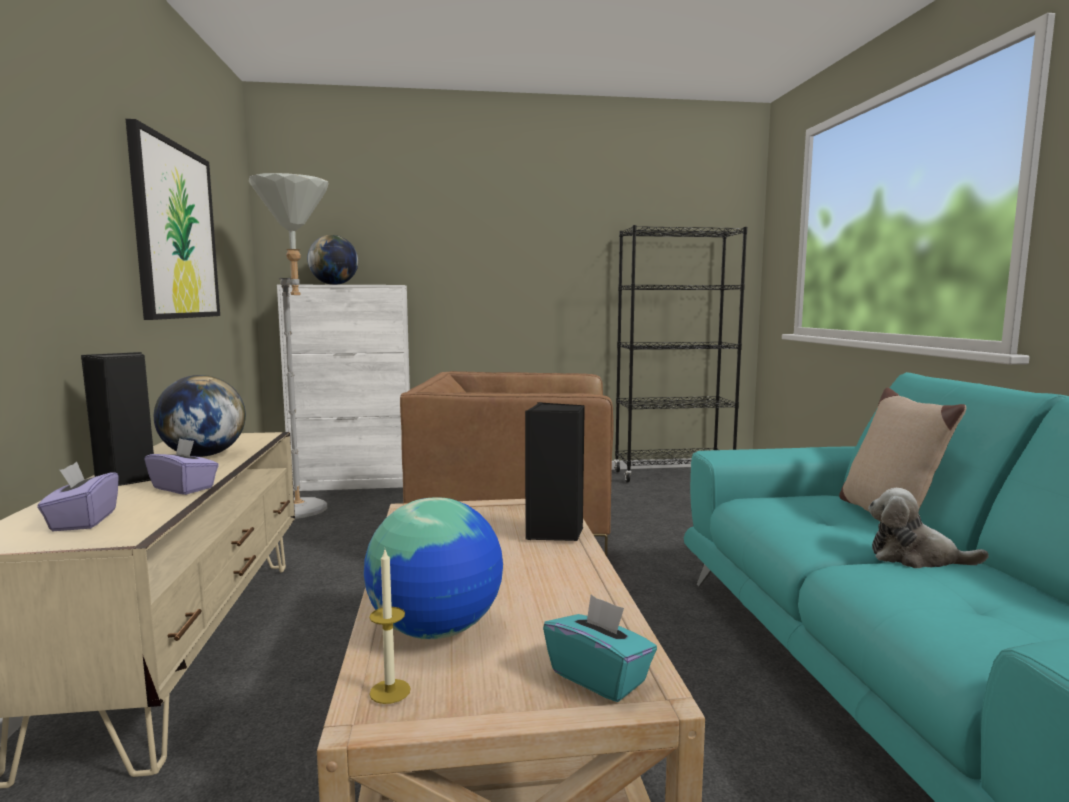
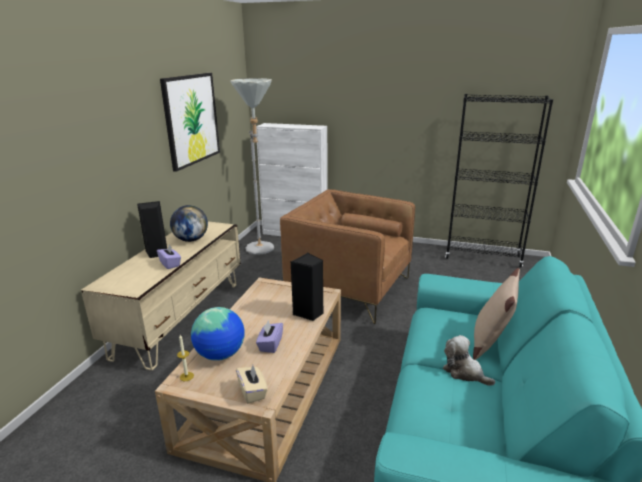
camera: 25 degrees right, 15 degrees up
(83, 521) = (129, 279): purple tissue box -> purple tissue box (270, 345)
(334, 284) = (286, 125): globe -> none
(599, 677) = (252, 392): turquoise tissue box -> beige tissue box

